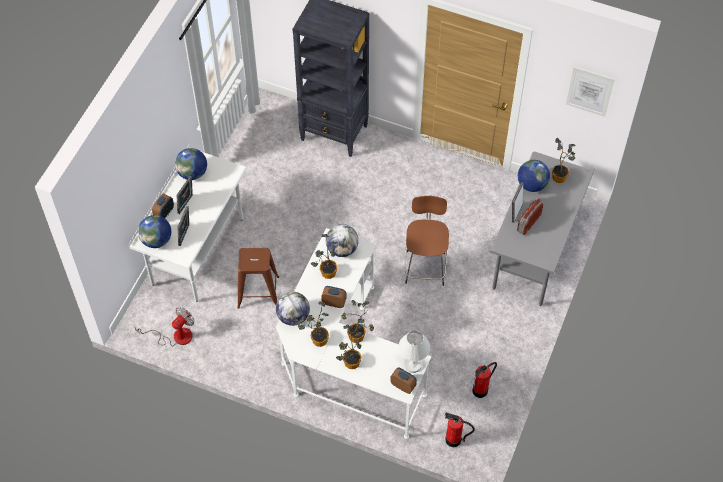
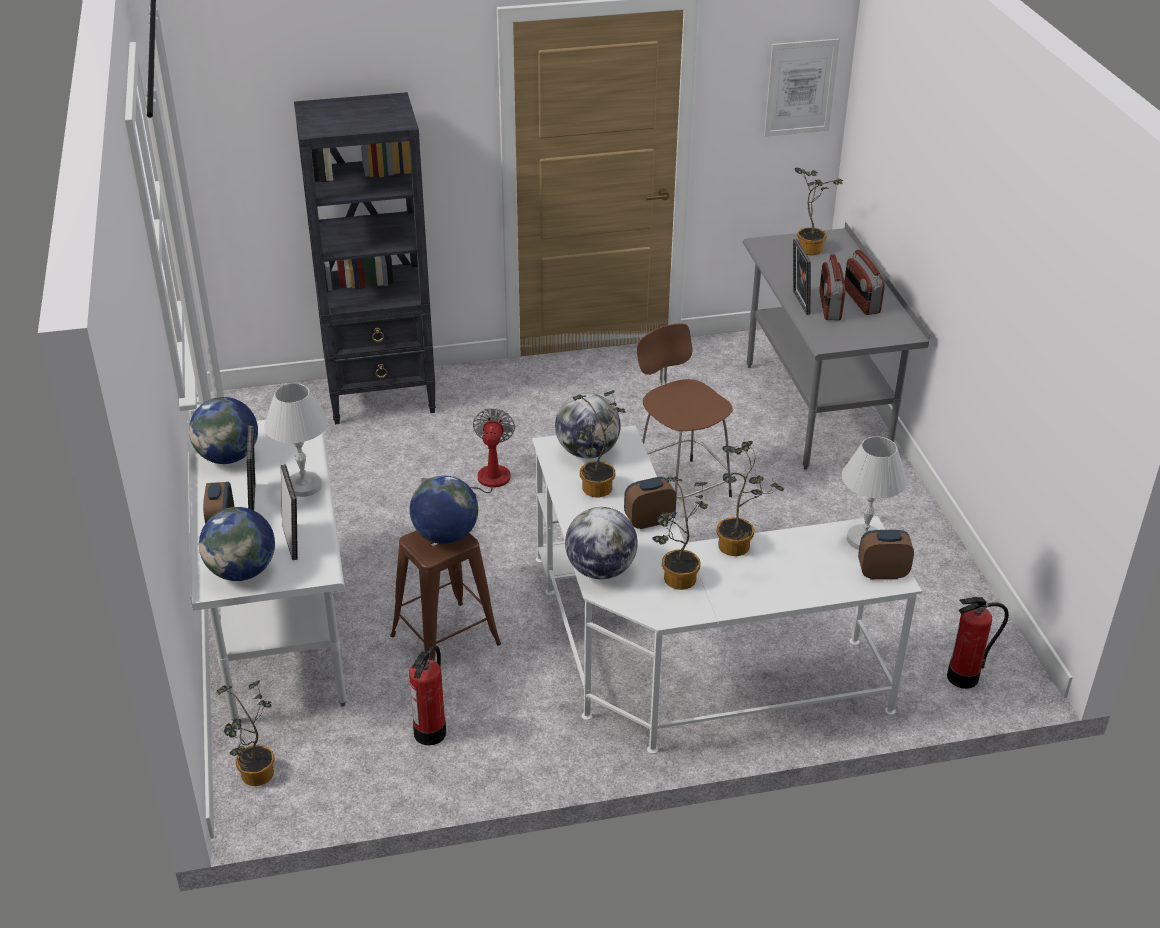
camera: 35 degrees left, 20 degrees down
(175, 336) = (348, 777): fan -> fan (482, 481)
(210, 206) = (304, 485): none -> white table lamp
(350, 364) = (765, 586): potted plant -> potted plant (255, 778)
(480, 391) = (927, 595): fire extinguisher -> fire extinguisher (430, 732)
(531, 185) = (784, 269): globe -> globe (445, 535)
(548, 227) = (861, 301): none -> radio

